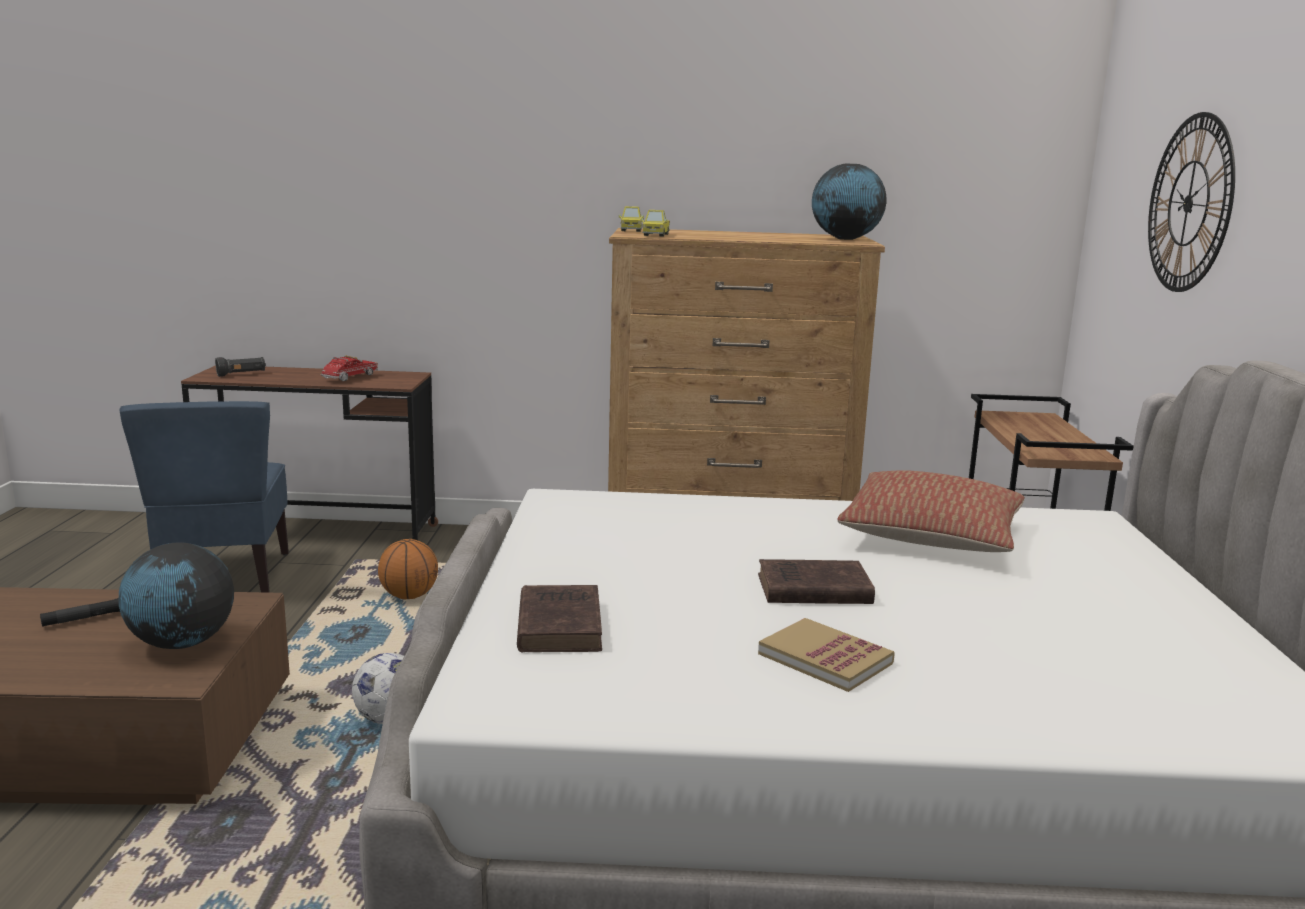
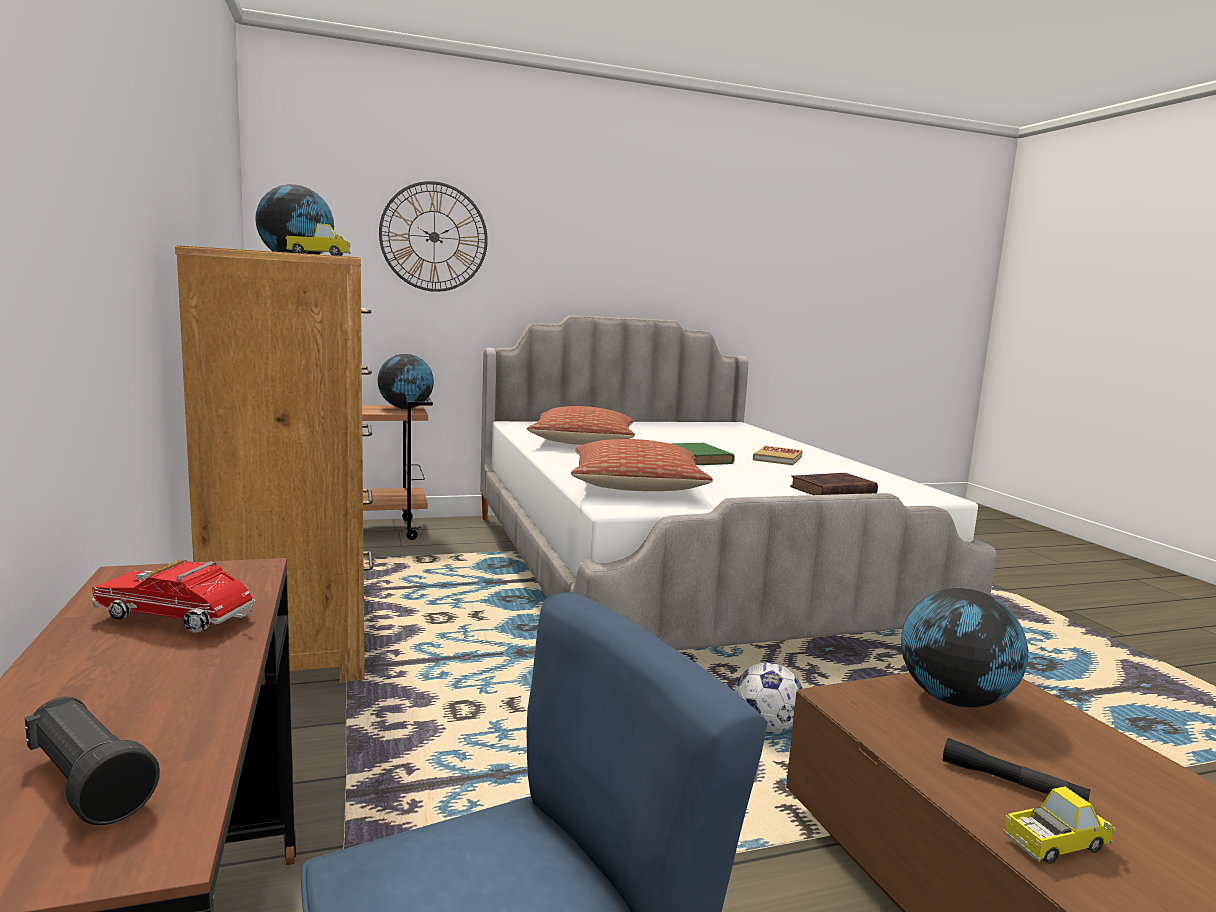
camera: 110 degrees left, 5 degrees down
(409, 596) = (486, 806): basketball -> none
(631, 230) = (246, 249): toy truck -> toy truck (1055, 844)
(636, 519) = (636, 486): none -> pillow
(810, 589) = (701, 459): brown book -> green book
(1073, 452) = (405, 408): none -> globe

